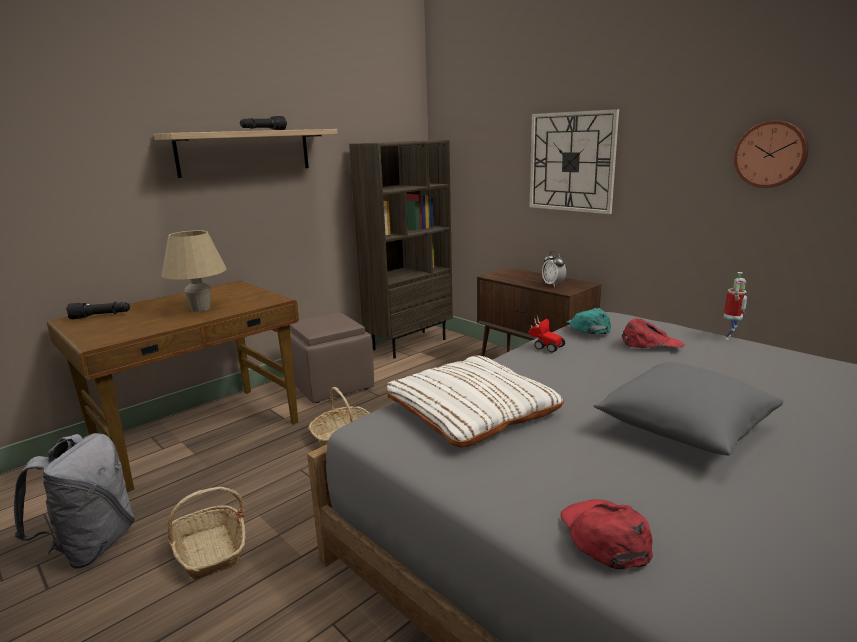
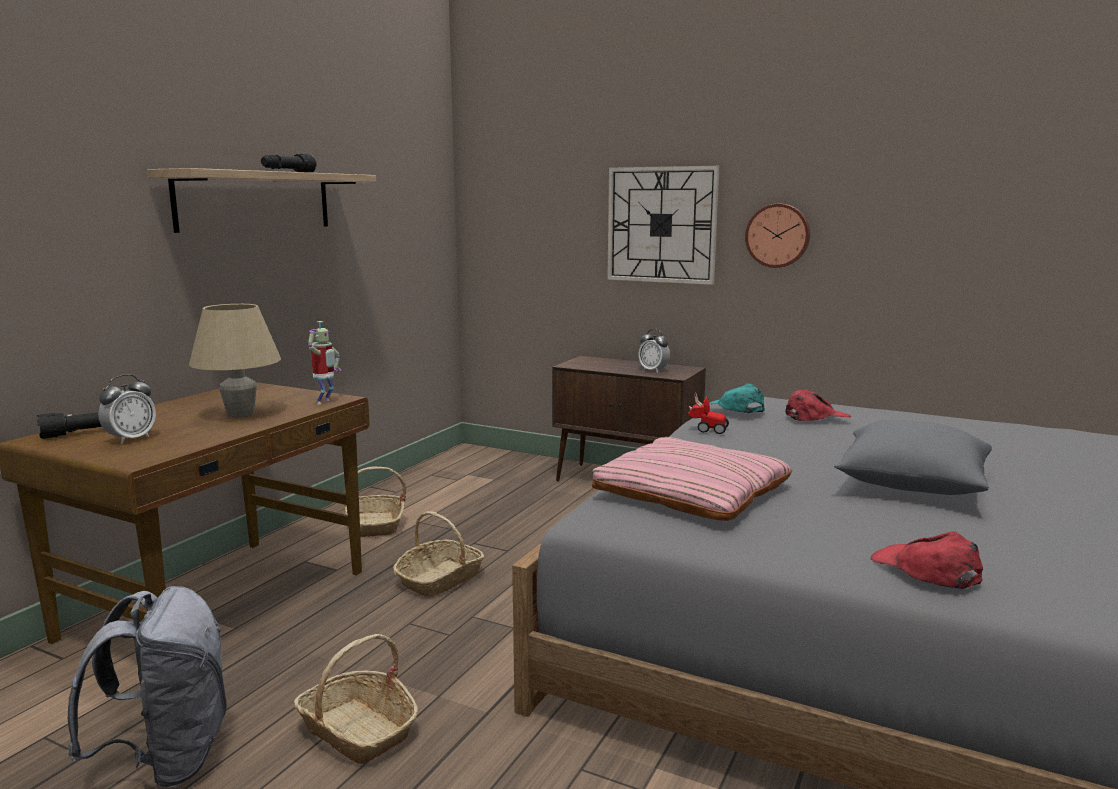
camera: 20 degrees left, 5 degrees down
(115, 324) = (130, 439): none -> alarm clock
(331, 386) = (375, 525): brown ottoman -> basket
(409, 344) = (446, 466): brown bookcase -> none
(472, 409) = (692, 491): white pillow -> pink pillow
(730, 338) = (879, 408): toy robot -> toy robot (325, 402)
(771, 154) = (888, 217): wall clock -> wall clock (778, 235)

